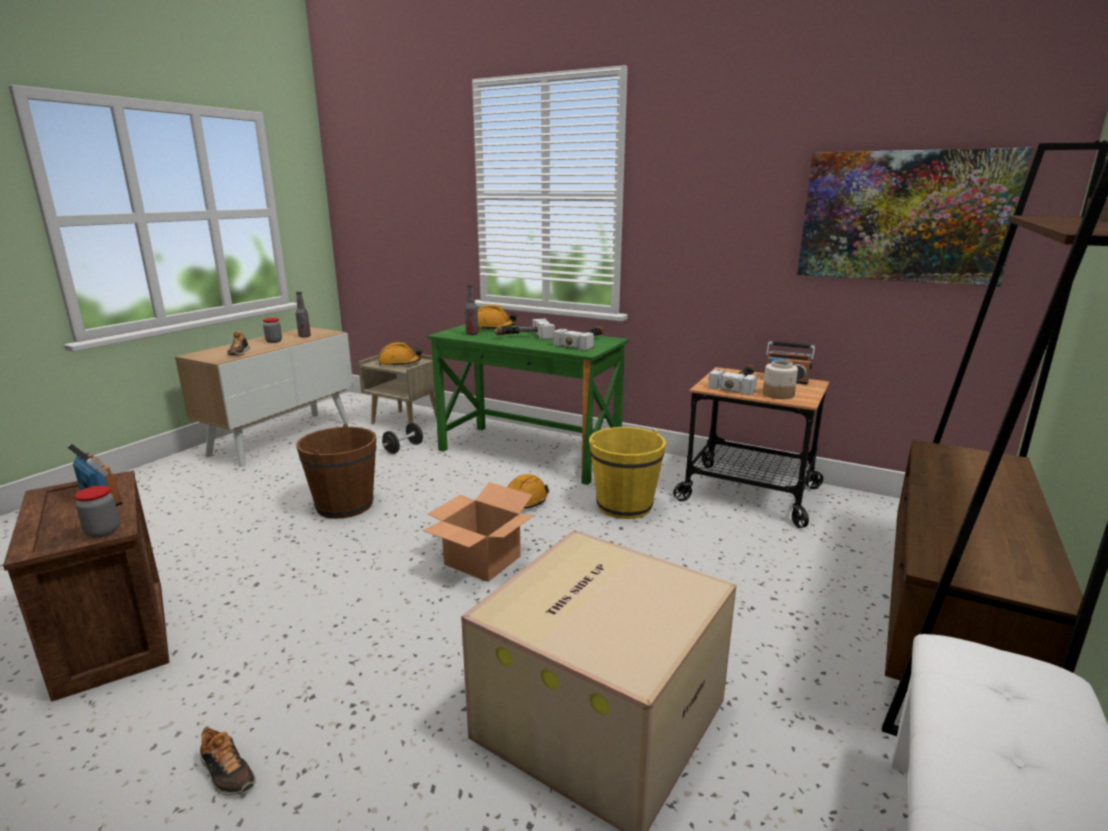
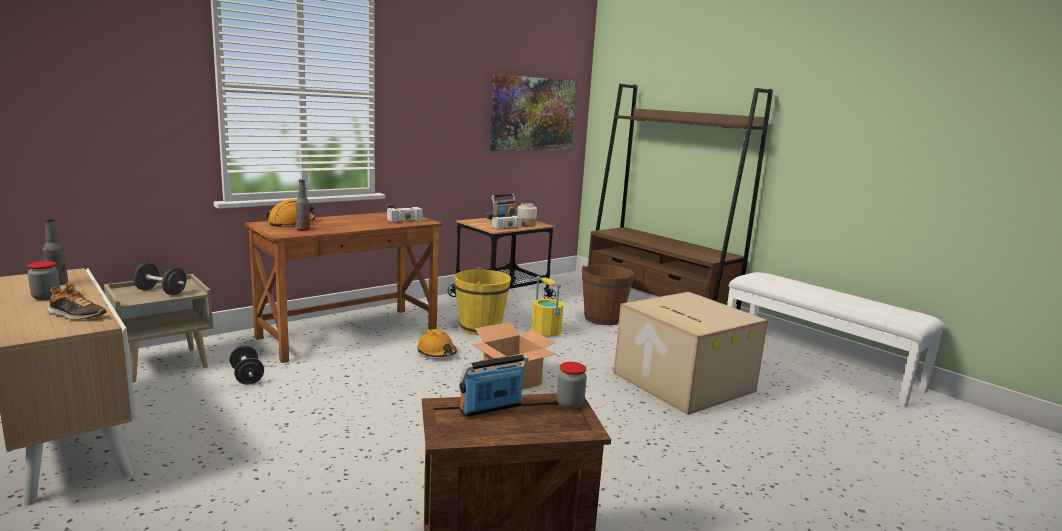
camera: 70 degrees left, 5 degrees down
(226, 773) = (696, 489): shoe -> none
(345, 505) = (351, 419): brown bucket -> brown bucket (603, 318)
(399, 363) = (161, 292): orange hard hat -> black dumbbell
(524, 336) = (346, 223): hammer -> none
(529, 453) = (349, 333): green desk -> brown desk
(668, 549) = (546, 332): none -> yellow bucket

